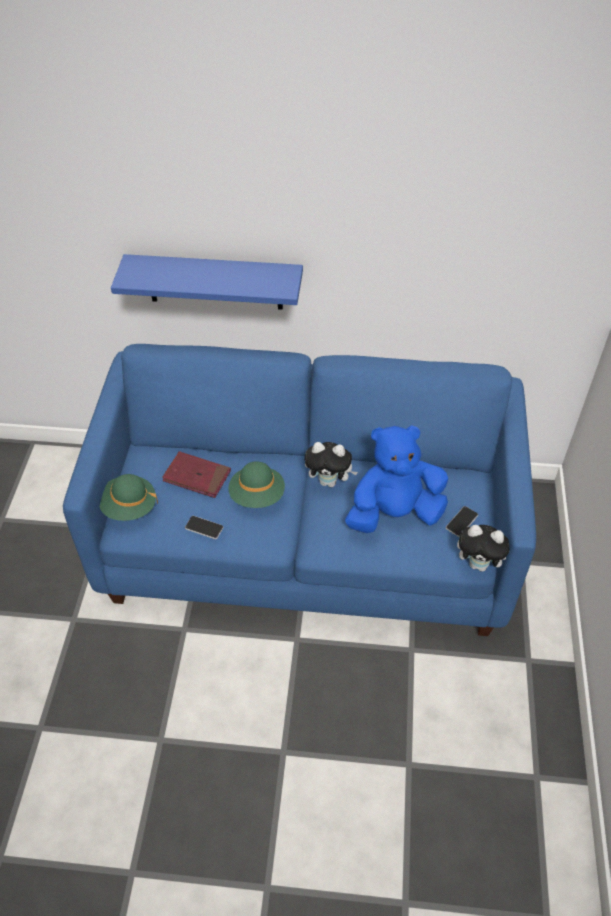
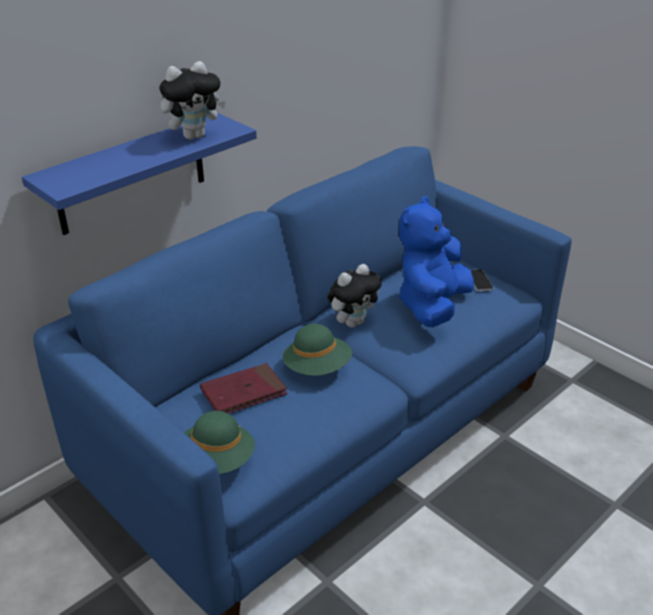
camera: 50 degrees left, 15 degrees down
(204, 528) = (313, 421): phone -> none
(479, 564) = (526, 298): plush toy -> plush toy (194, 136)

